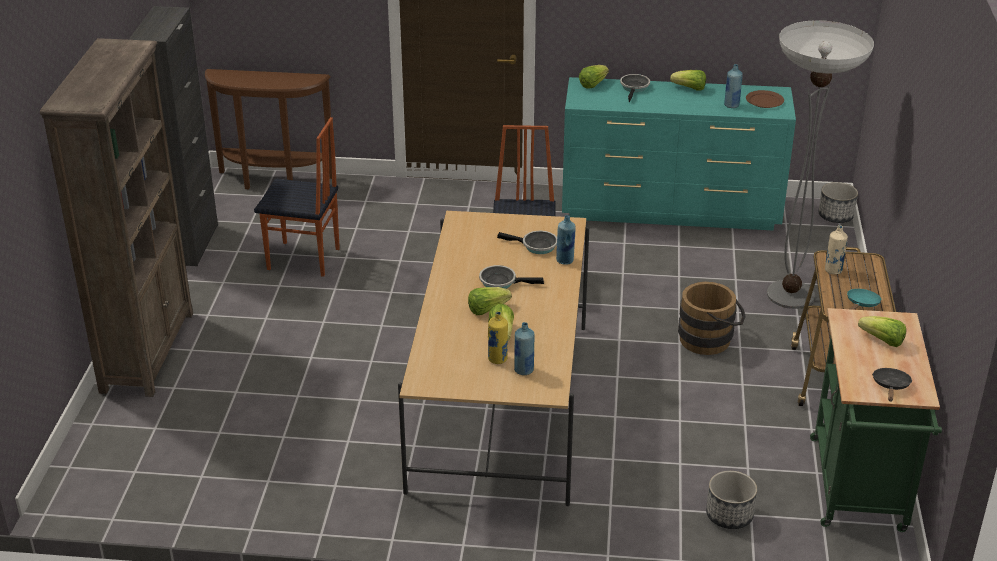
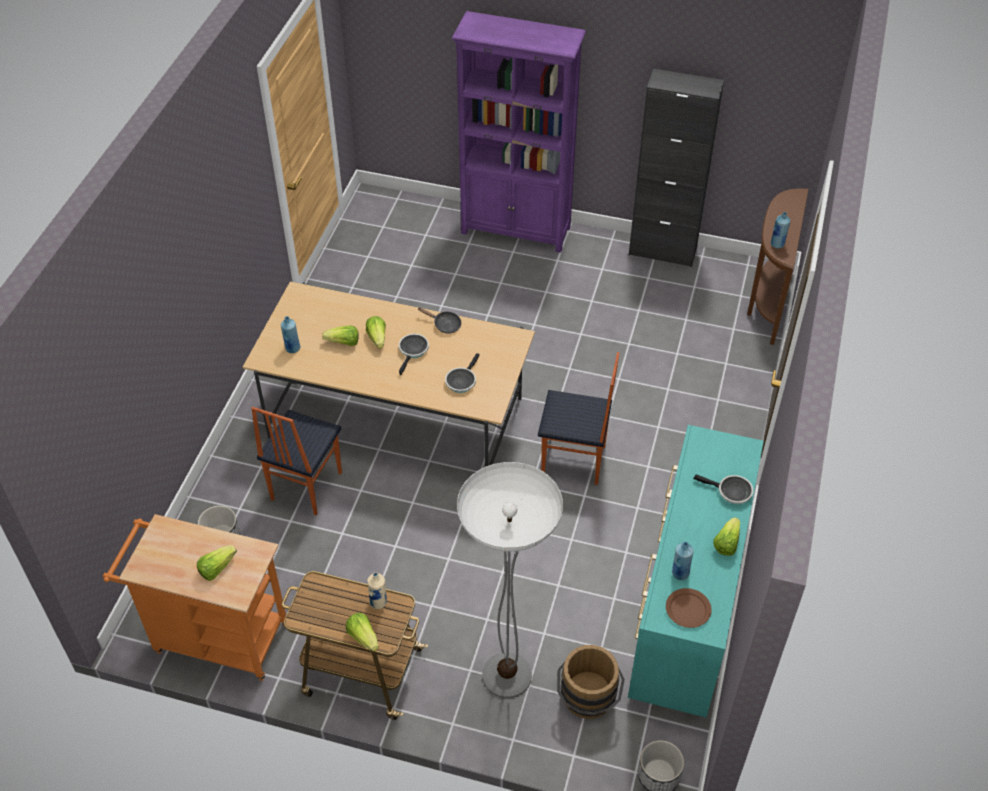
camera: 100 degrees right, 15 degrees up
(148, 351) = (516, 230): brown bookcase -> purple bookcase
(304, 260) = (628, 317): chair -> chair (305, 486)
(497, 359) = (311, 336): yellow bottle -> none
(565, 260) = (434, 396): blue bottle -> blue bottle (777, 244)
(593, 84) = (743, 457): lettuce -> lettuce (363, 637)
(710, 339) = (448, 584): brown bucket -> brown bucket (587, 700)
(859, 491) = (214, 637): green cart -> orange cart
(861, 304) = (317, 607): turquoise frying pan -> none
(890, 386) = (156, 552): black frying pan -> black frying pan (444, 324)

